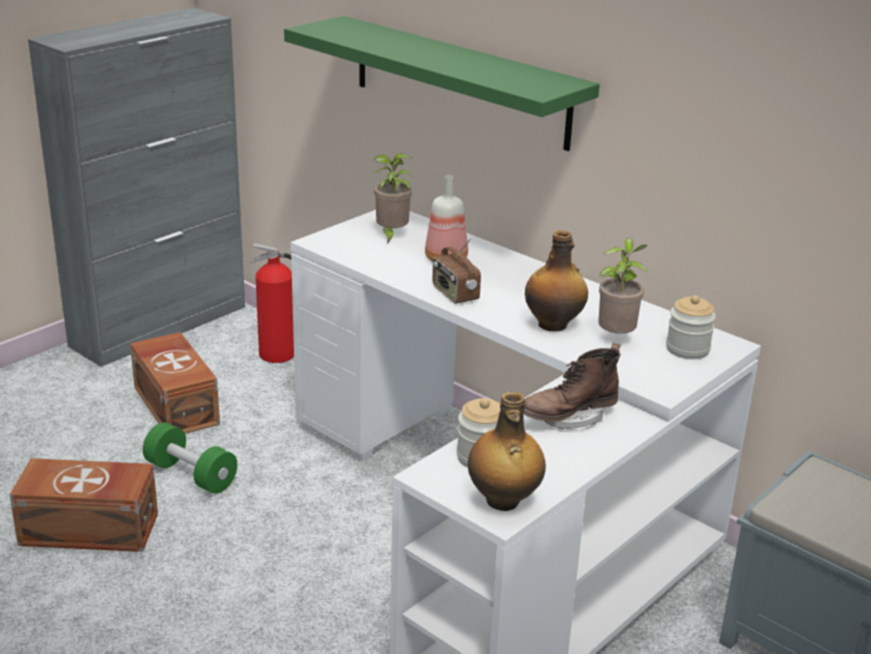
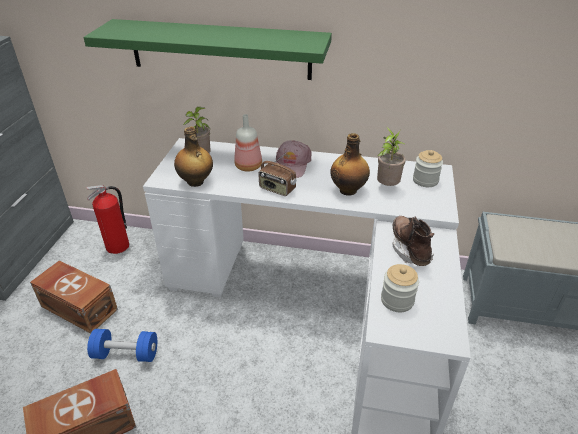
camera: 30 degrees left, 10 degrees up
(191, 475) = (126, 354): green dumbbell -> blue dumbbell
(503, 501) = (440, 328): bottle -> bottle (196, 182)
(508, 275) = (291, 165): none -> pink cap
(568, 417) = (409, 249): brown boot -> brown boot turned 135 degrees clockwise

